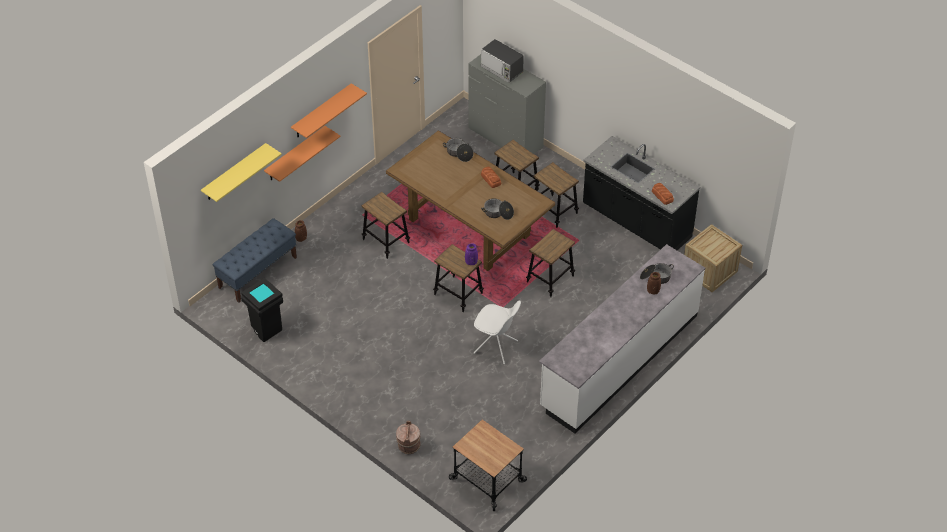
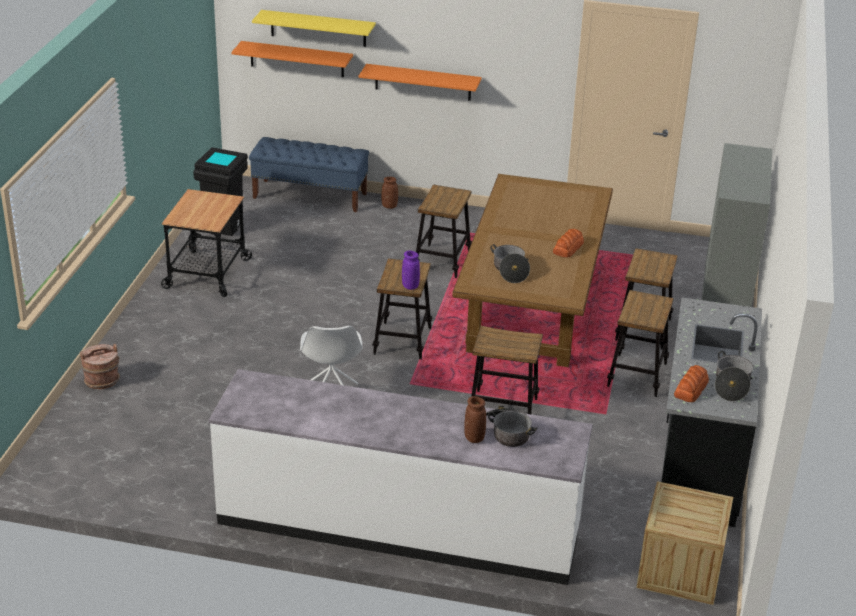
camera: 60 degrees right, 15 degrees down
(322, 111) = (479, 50): orange shelf -> orange shelf (297, 59)
(459, 153) = (588, 213): cooking pot -> cooking pot (731, 385)
(487, 480) = (76, 466): cart -> cart (206, 273)
(502, 70) = (745, 167): microwave -> none

